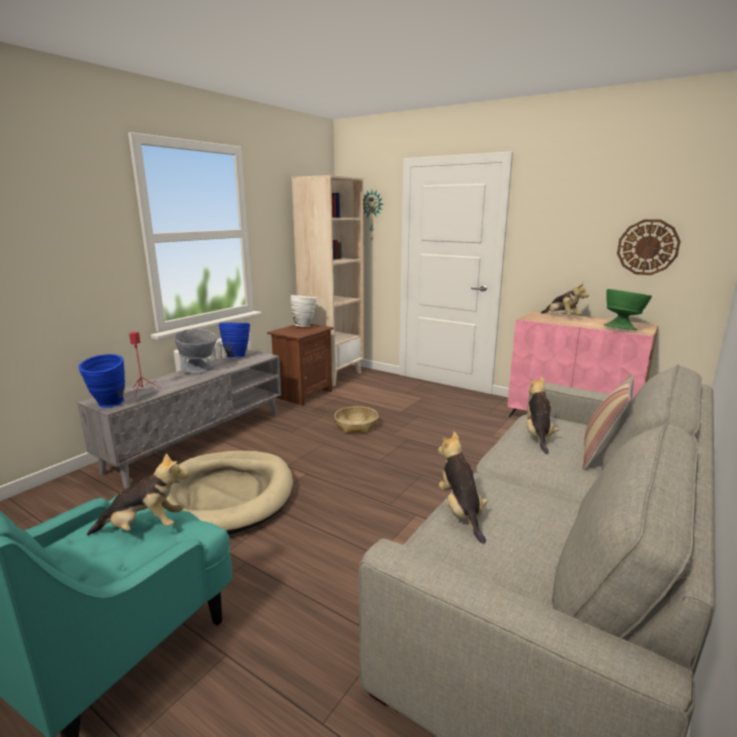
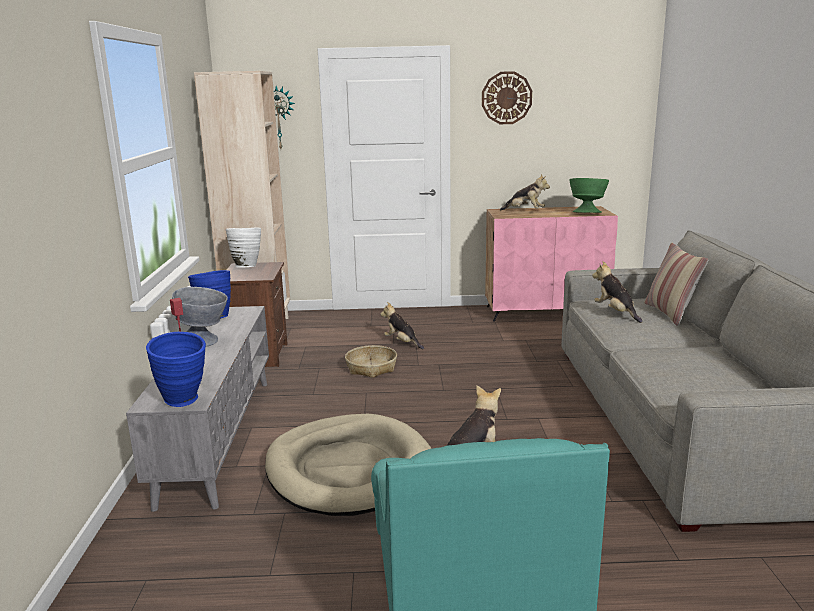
camera: 35 degrees left, 0 degrees up
(460, 511) = (660, 373): plush toy -> plush toy (402, 343)
(647, 247) = (584, 137): wall clock -> wall clock (506, 98)

